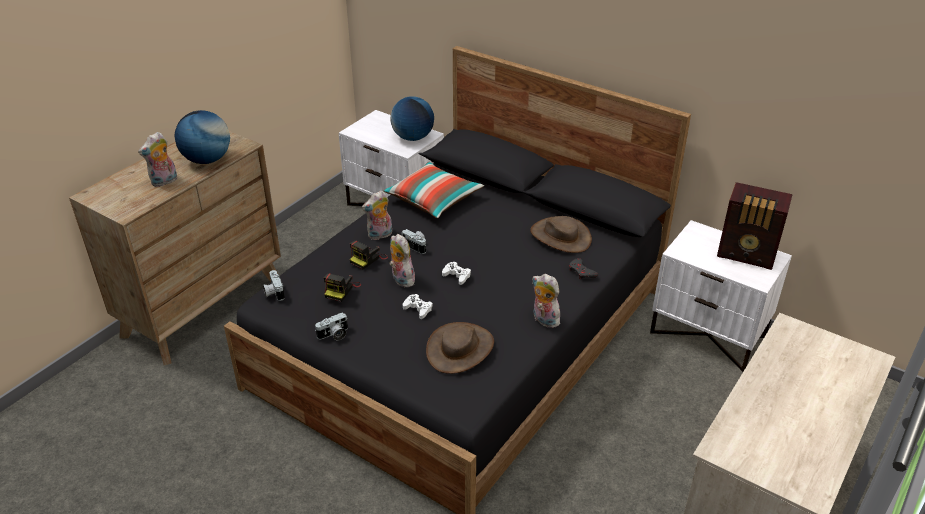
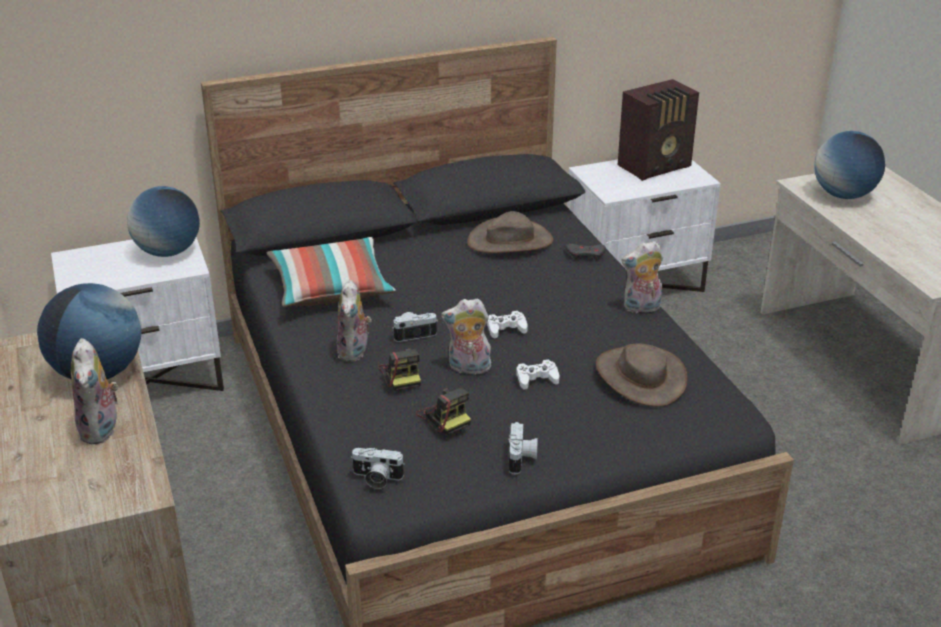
camera: 55 degrees left, 5 degrees down
(803, 355) = (843, 195): none -> globe

